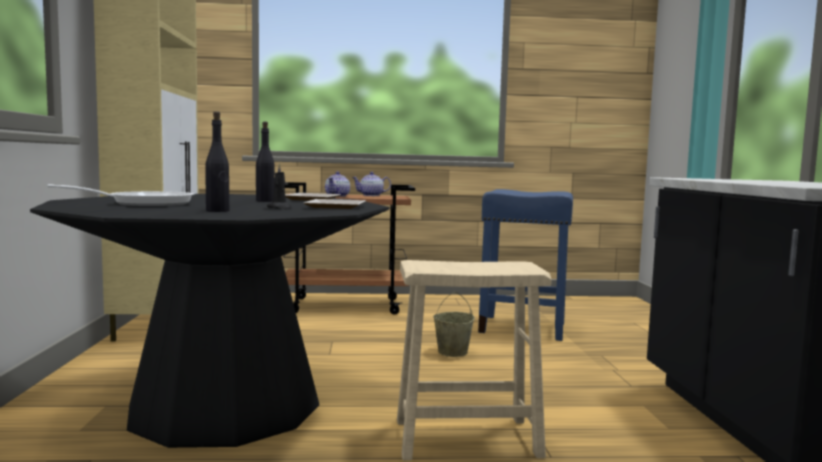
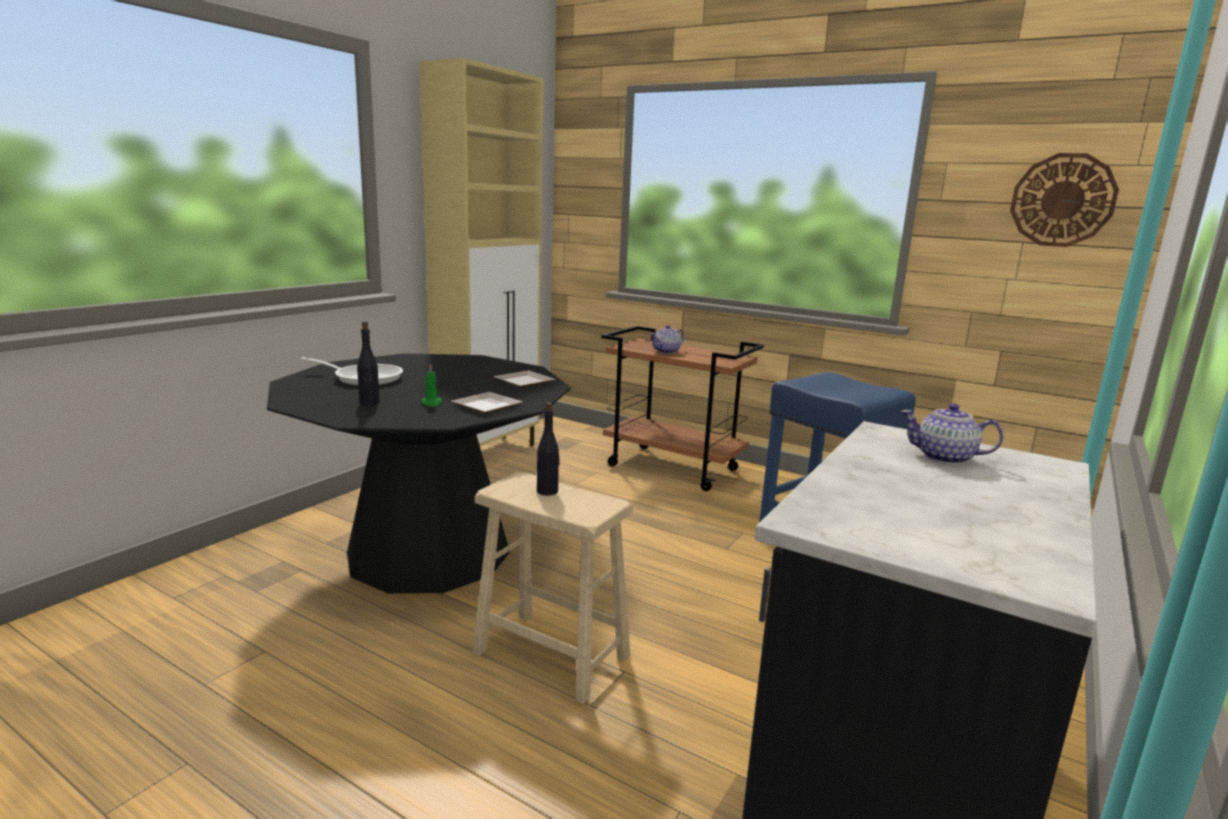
camera: 35 degrees right, 10 degrees up
(265, 201) = (471, 382): black bottle -> black bottle (547, 491)
(280, 208) = (431, 403): black candle -> green candle
(371, 195) = (711, 353): teapot -> teapot (945, 458)
(452, 352) = (689, 556): beige bucket -> none
(597, 68) = (1062, 200): none -> wall clock

